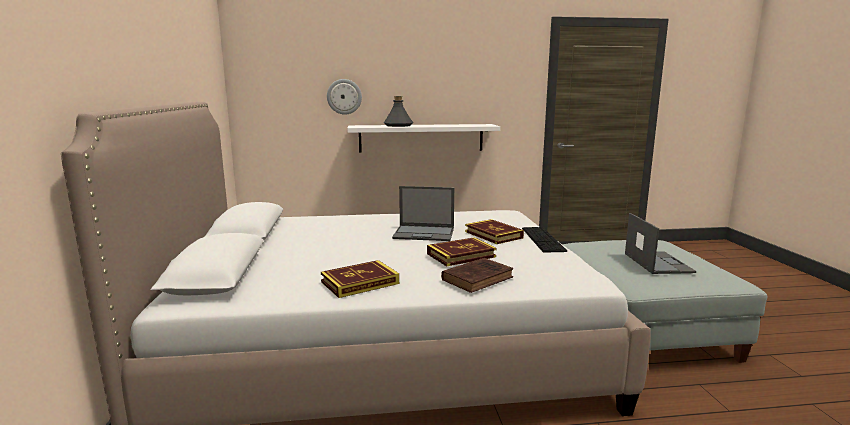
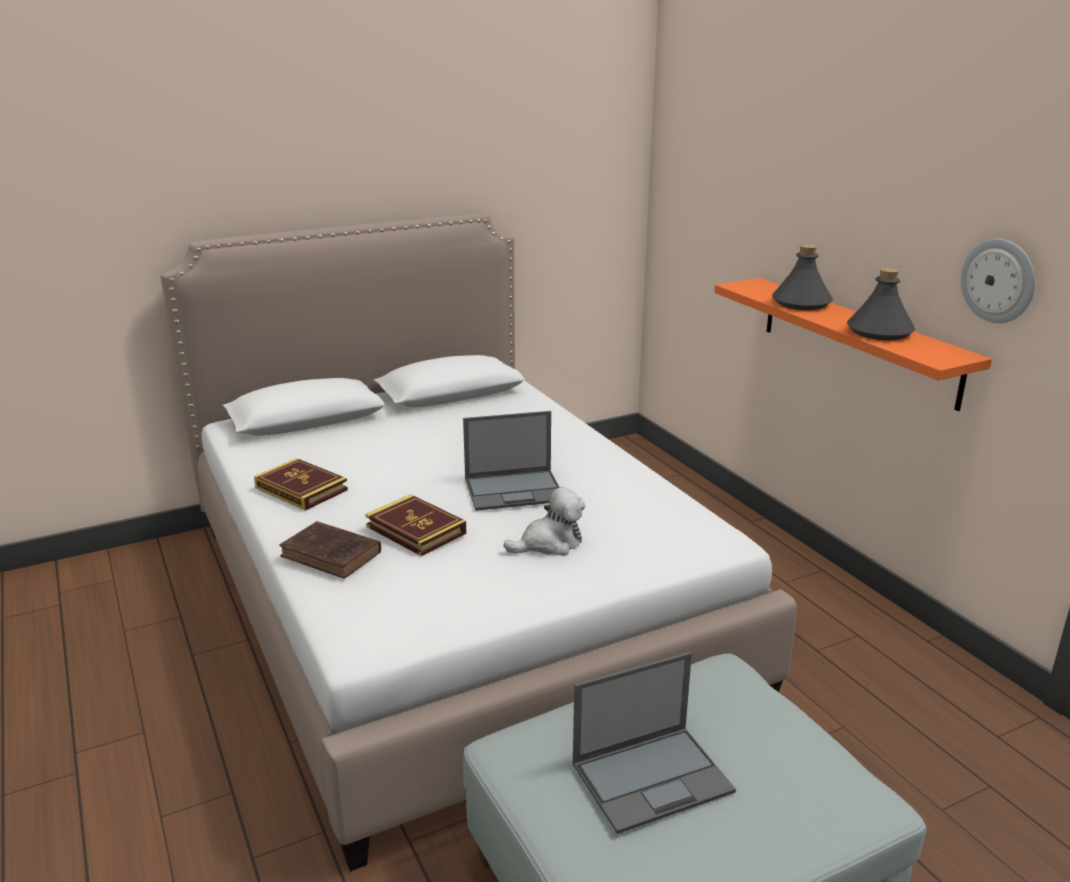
camera: 70 degrees right, 10 degrees up
(344, 96) = (762, 225): wall clock -> wall clock (998, 280)
(421, 138) = (857, 340): white shelf -> orange shelf
(424, 233) = (515, 490): laptop -> laptop turned 90 degrees counterclockwise
(450, 125) = (880, 332): none -> grey bottle
(493, 235) = (549, 544): book -> plush toy
(542, 239) = (551, 590): keyboard -> none

